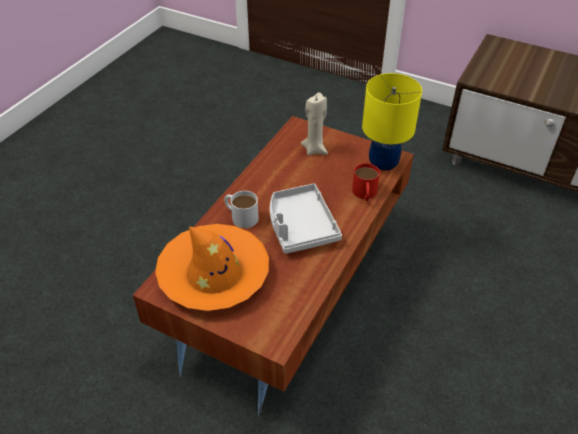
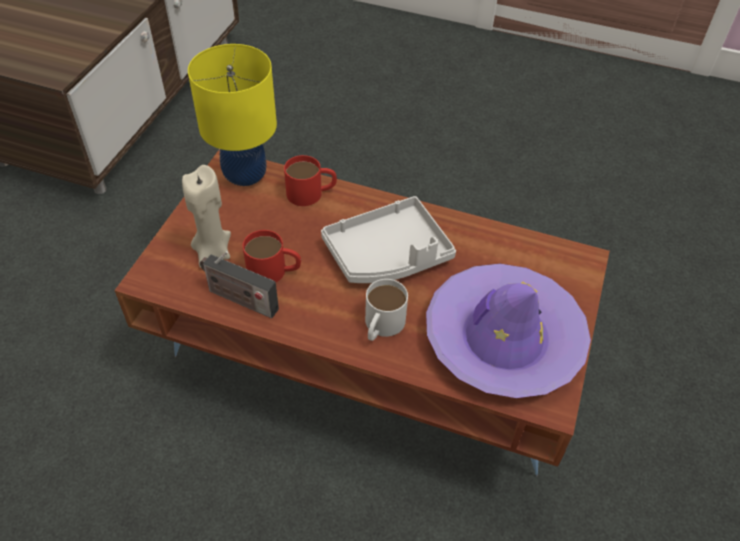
camera: 100 degrees left, 5 degrees up
(214, 274) = (503, 339): orange hat -> purple hat
(275, 159) = (239, 299): none -> radio
(295, 173) = (274, 271): none -> red mug

